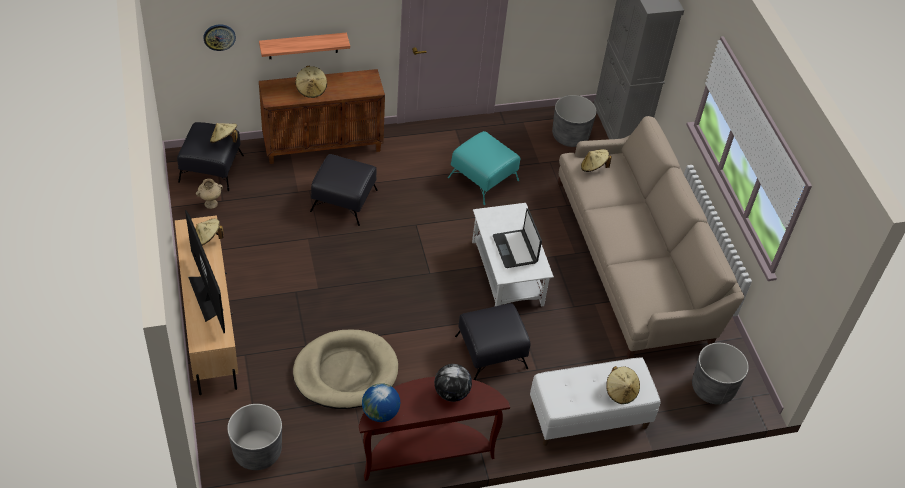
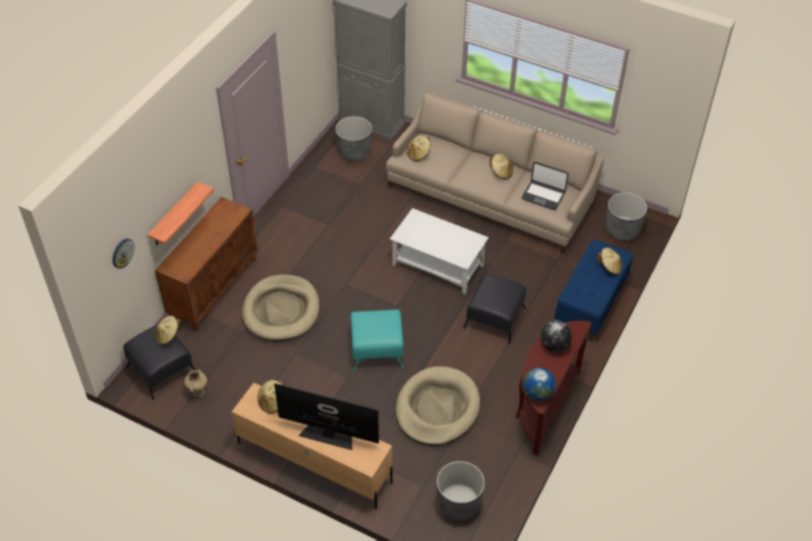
camera: 45 degrees left, 0 degrees up
(311, 89) = (200, 245): beige hat -> beige hat (501, 172)
(344, 201) = (281, 310): black ottoman -> beige dog bed
(483, 179) = (344, 222): turquoise ottoman -> turquoise ottoman (377, 349)
(515, 249) = (447, 240): laptop -> laptop (543, 195)
(588, 417) = (590, 304): white bench -> blue bench

